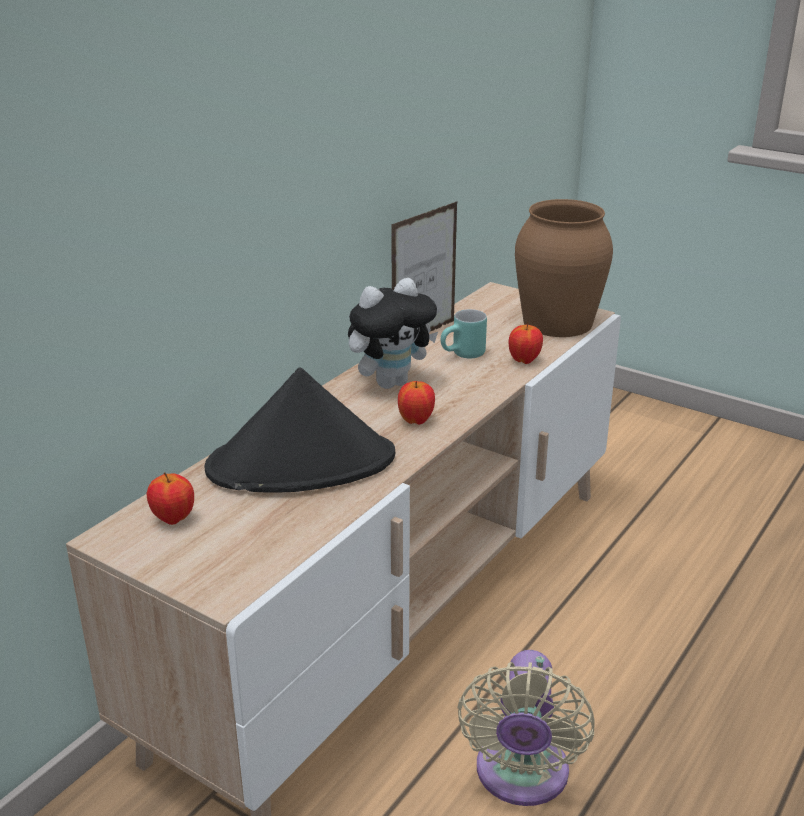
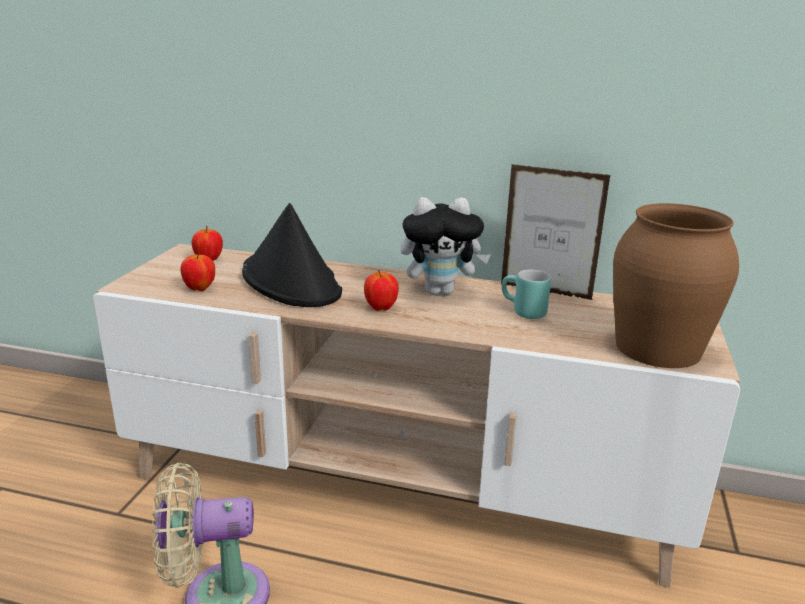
camera: 70 degrees right, 5 degrees down
(391, 382) = (441, 291): plush toy -> plush toy turned 45 degrees counterclockwise
(524, 361) = (542, 340): apple -> apple (200, 289)

